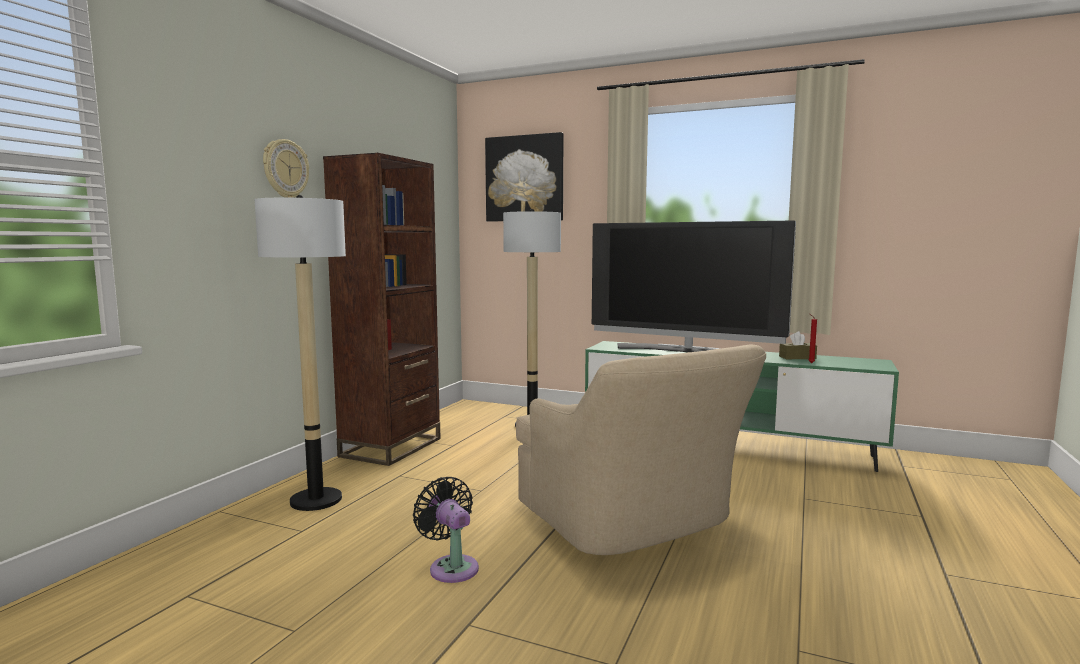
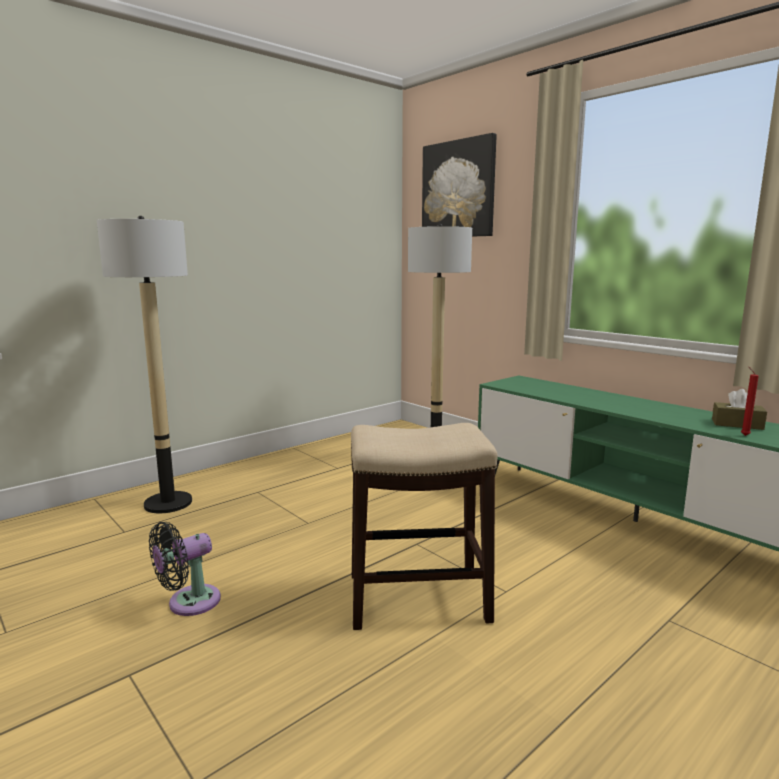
camera: 25 degrees right, 5 degrees up
(285, 169) = (167, 191): wall clock -> none
(391, 447) = (283, 461): brown bookcase -> none
(451, 567) = (189, 603): black fan -> black fan turned 120 degrees counterclockwise
(633, 521) = (416, 597): beige armchair -> stool
(686, 351) = (593, 399): television -> none

